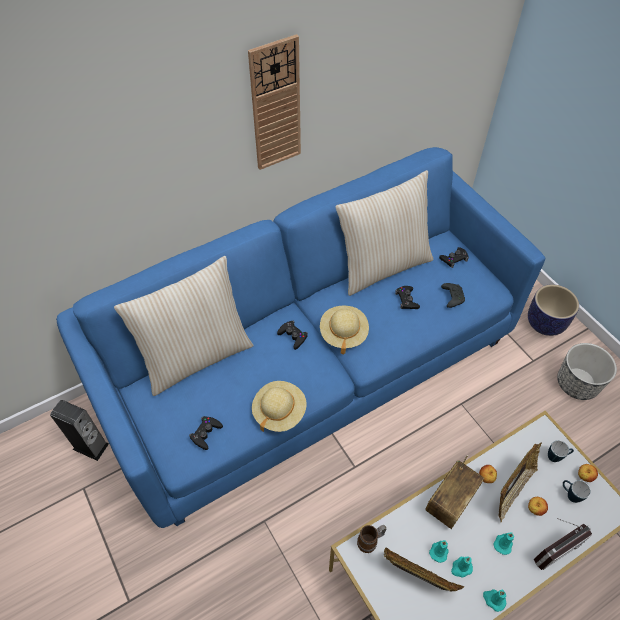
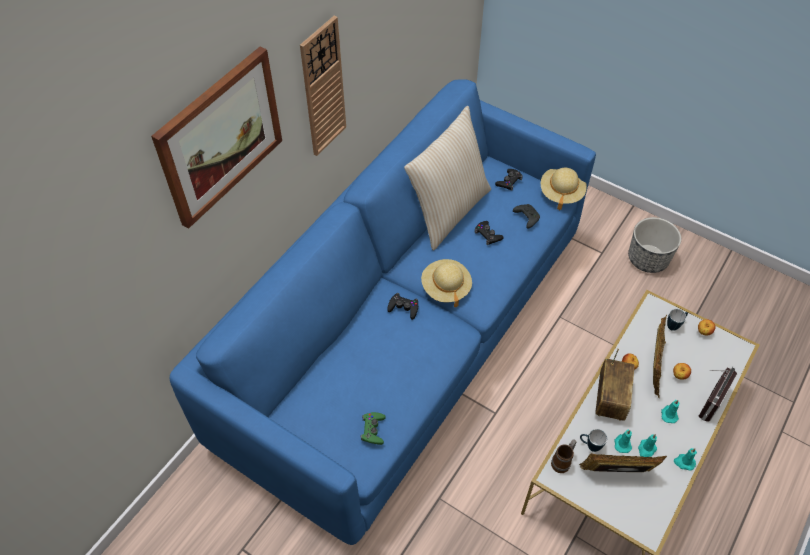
camera: 25 degrees left, 0 degrees up
(90, 446) = (225, 506): speaker -> none
(136, 111) = (220, 136): none -> picture
(196, 356) = (320, 363): beige pillow -> none
(206, 433) = (373, 430): black game controller -> green game controller
(279, 411) = (428, 382): beige hat -> beige hat (561, 193)
(545, 323) = (596, 214): planter -> none
(569, 495) = (700, 352): mug -> mug (590, 446)

